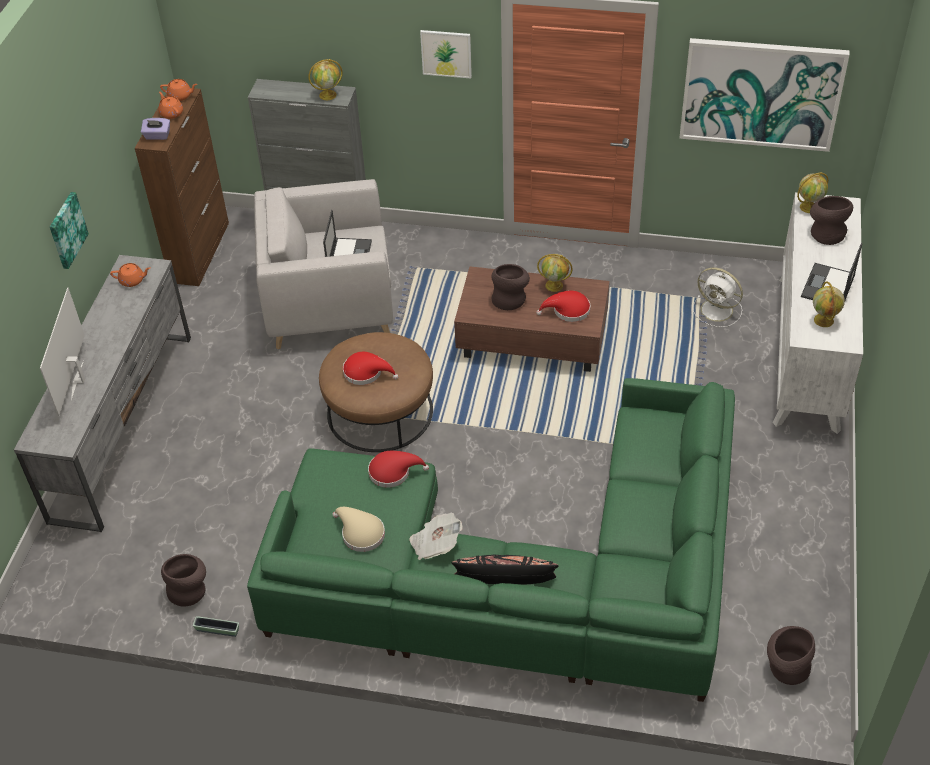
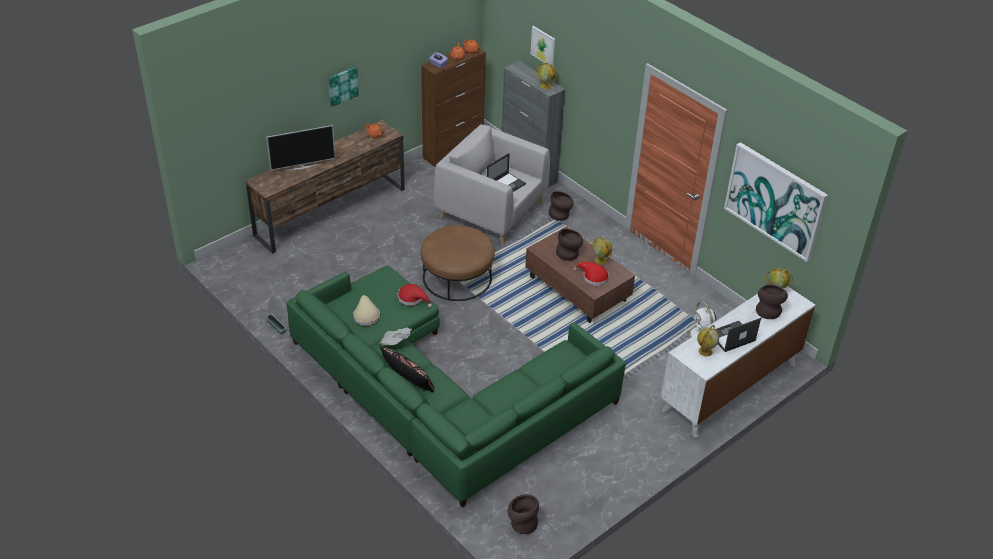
camera: 35 degrees right, 5 degrees down
(79, 381) = (302, 167): television -> television turned 150 degrees counterclockwise
(124, 424) = (331, 212): grey tv stand -> brown tv stand
(189, 590) = (283, 302): brown vase -> brown vase (560, 214)
(366, 372) = (449, 245): red hat -> none
(446, 53) = (613, 90): picture -> picture (543, 46)

